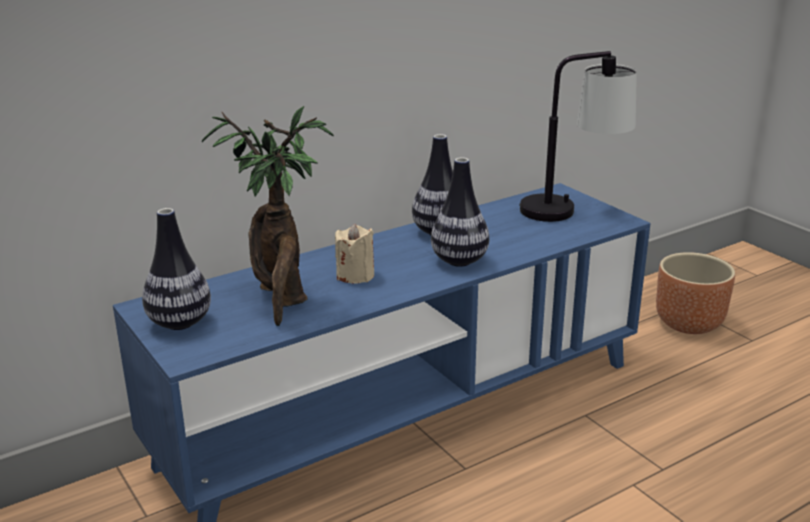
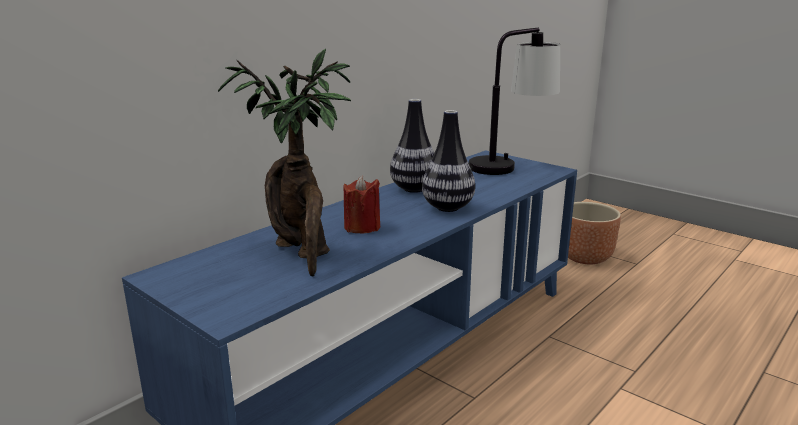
camera: 15 degrees left, 5 degrees down
(179, 323) = (205, 285): vase -> none
(355, 275) = (362, 227): beige candle -> red candle

